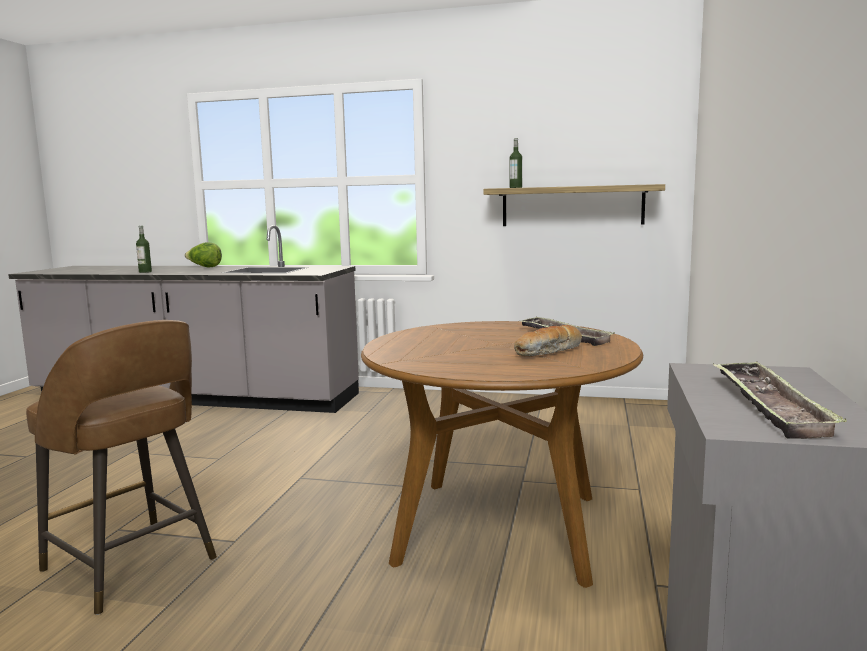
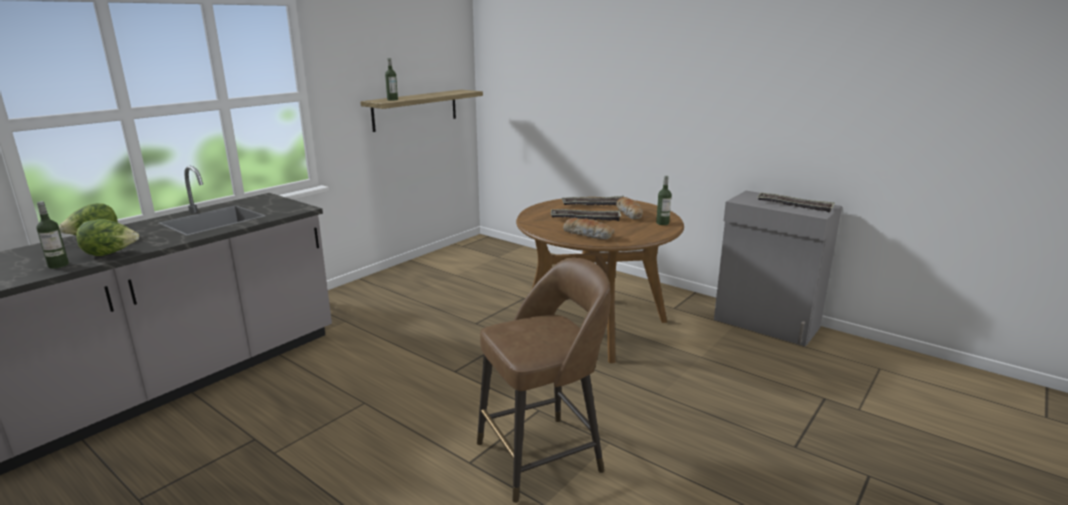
camera: 65 degrees left, 10 degrees up
(171, 272) = (111, 254): none -> lettuce
(409, 349) = (588, 235): none -> bread
(485, 340) = (585, 218): none -> tray
(530, 369) = (662, 223): none -> bottle

